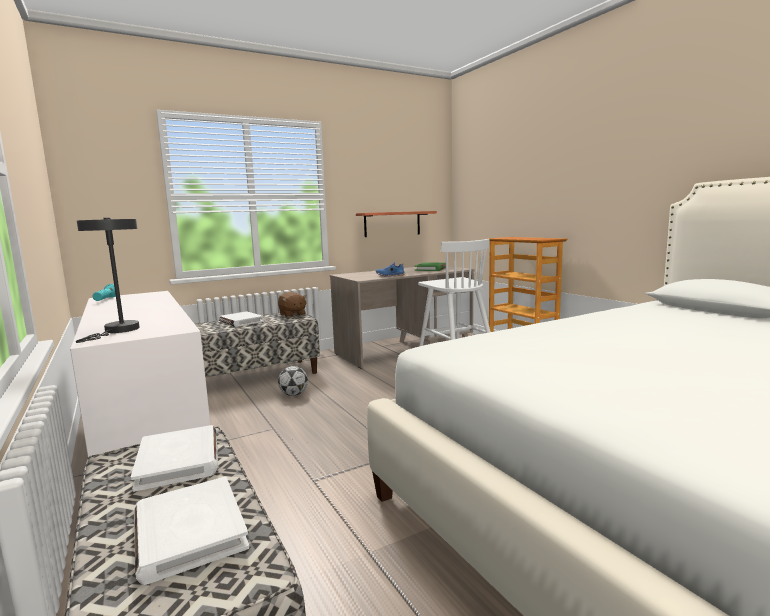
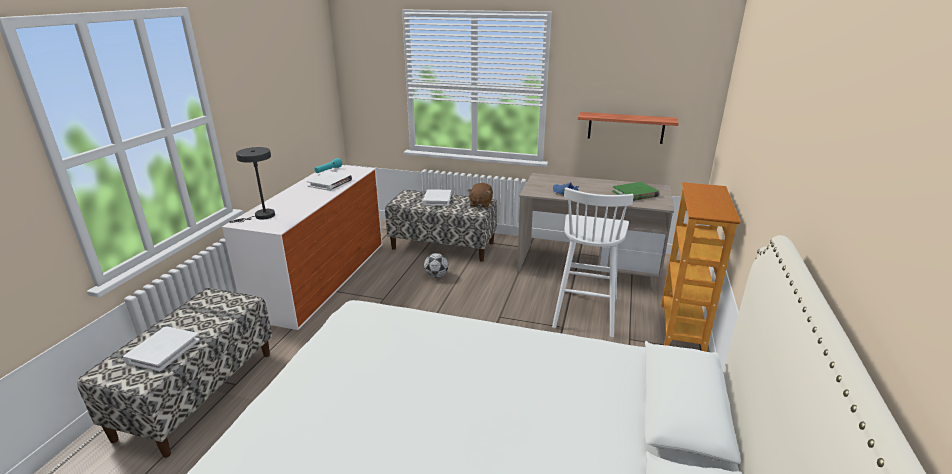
camera: 45 degrees right, 15 degrees up
(179, 461) = (218, 311): white book -> white book (330, 183)

